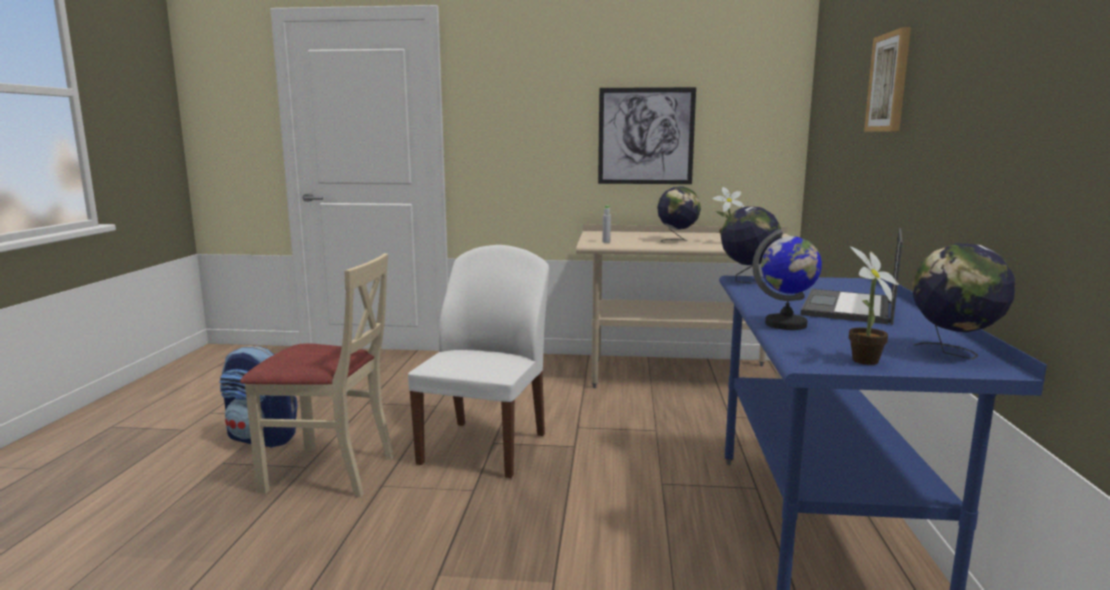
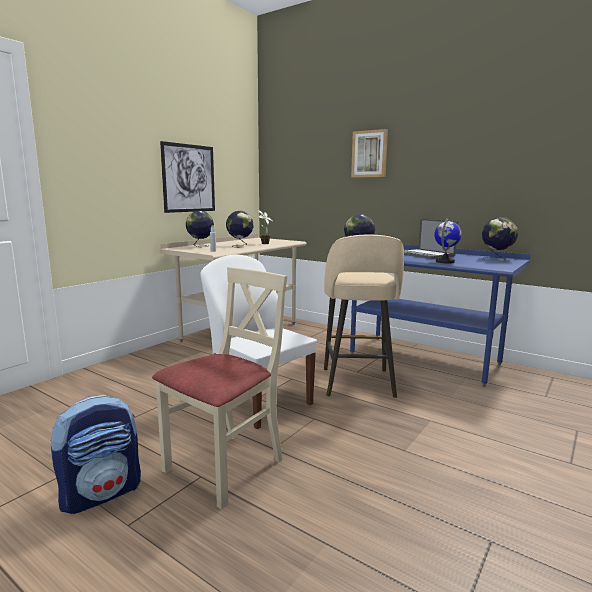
camera: 60 degrees left, 0 degrees up
(617, 494) = (358, 384): none -> beige stool
(633, 234) = (200, 246): none -> globe
(862, 361) = (503, 265): potted plant -> none

